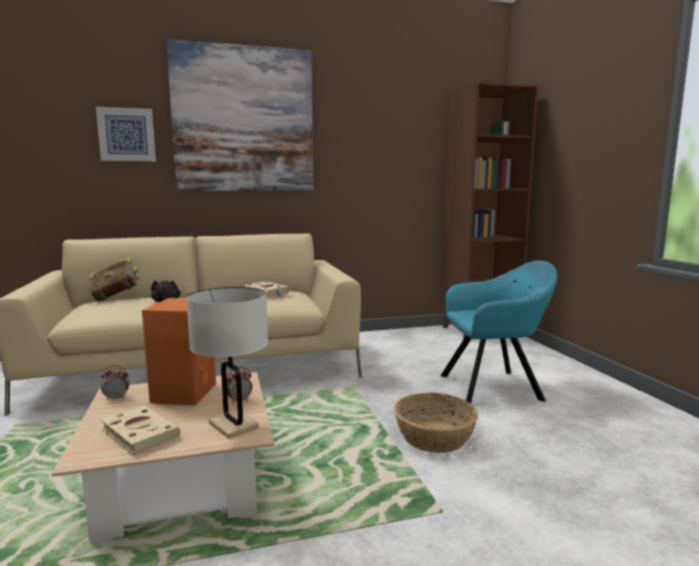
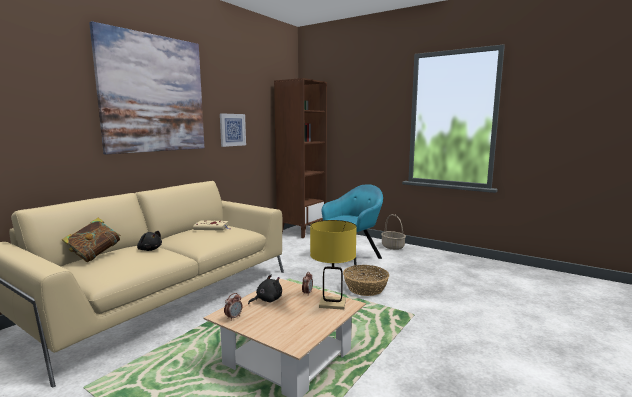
camera: 40 degrees left, 0 degrees up
(127, 134) = (55, 104): picture -> picture (232, 130)
(138, 433) = (295, 325): beige book -> none
(185, 392) = (267, 300): orange speaker -> black plush toy
(233, 425) = (332, 304): white table lamp -> yellow table lamp
(599, 389) = (393, 247): none -> basket

